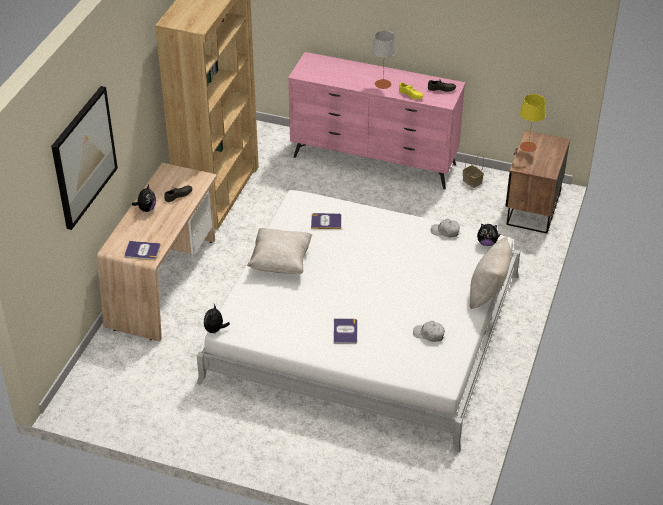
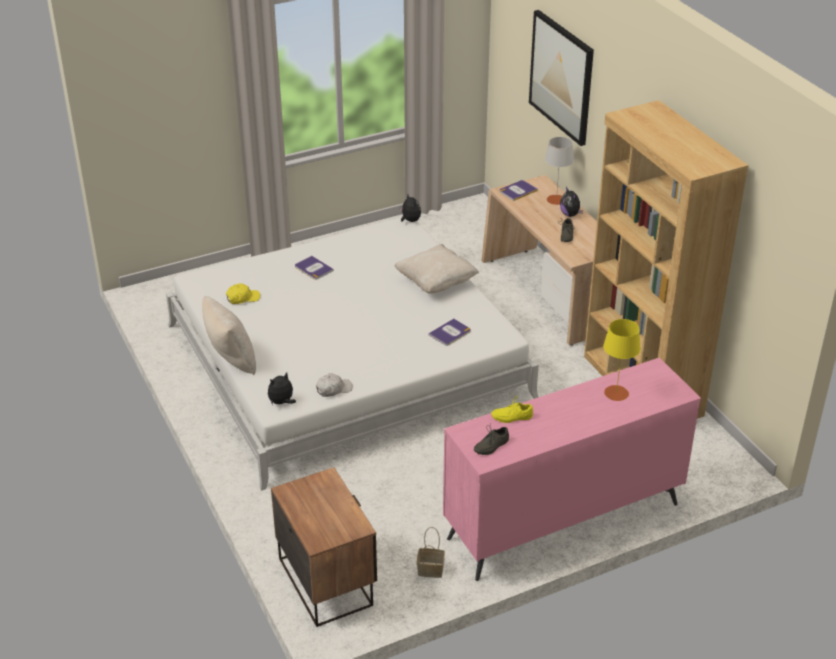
camera: 135 degrees right, 5 degrees down
(383, 84) = (559, 411): grey table lamp -> grey table lamp (556, 200)
(429, 334) = (243, 298): white cap -> yellow cap
(528, 146) = (346, 510): yellow table lamp -> yellow table lamp (616, 393)

